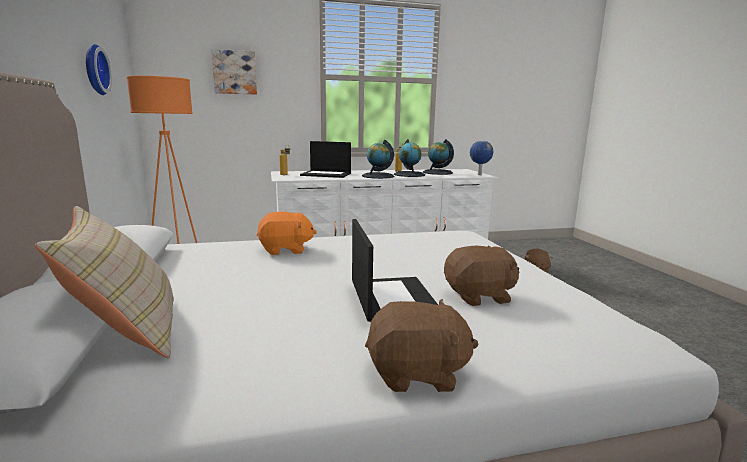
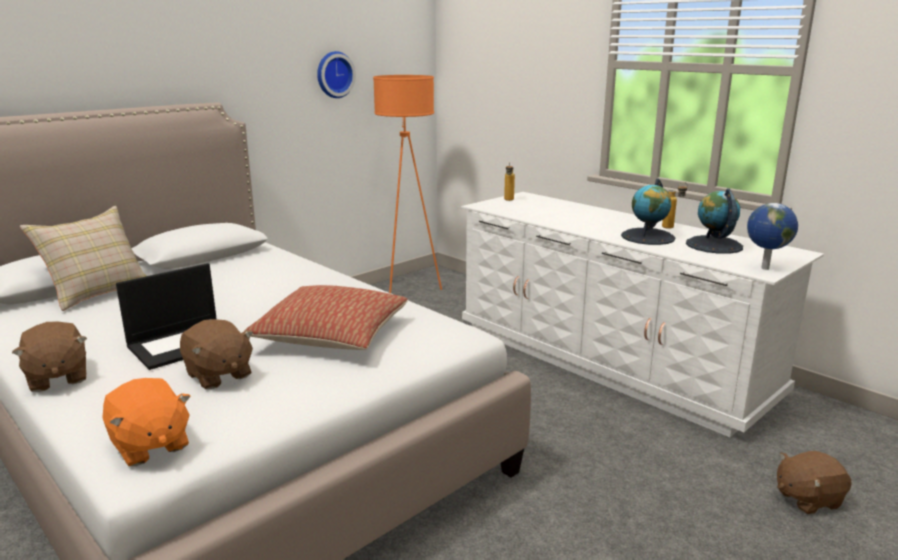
camera: 60 degrees right, 5 degrees up
(235, 72) = (515, 60): picture -> none
(286, 250) = (296, 281): orange plush toy -> orange plush toy (149, 445)
(327, 174) = (549, 210): laptop -> none
(378, 176) = (592, 228): globe -> none
(428, 257) = (332, 335): none -> pillow

